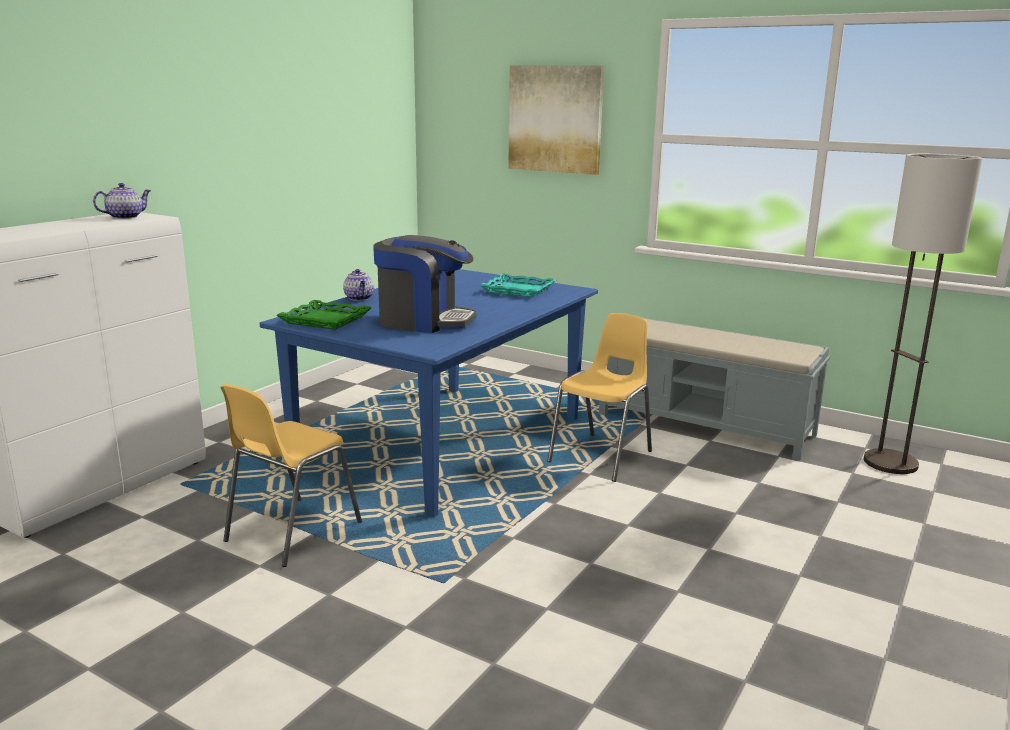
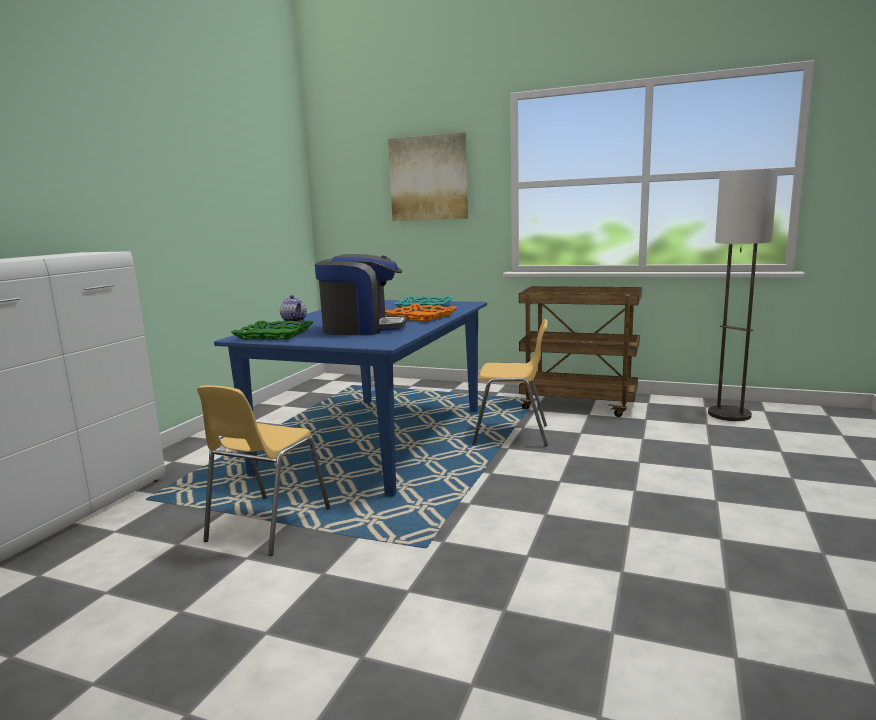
camera: 10 degrees left, 5 degrees down
(126, 217) = (79, 253): teapot -> none
(501, 308) = (420, 317): none -> orange tray
(602, 457) = (512, 435): yellow chair -> yellow chair turned 75 degrees clockwise
(706, 425) = (579, 404): grey bench -> brown cart

